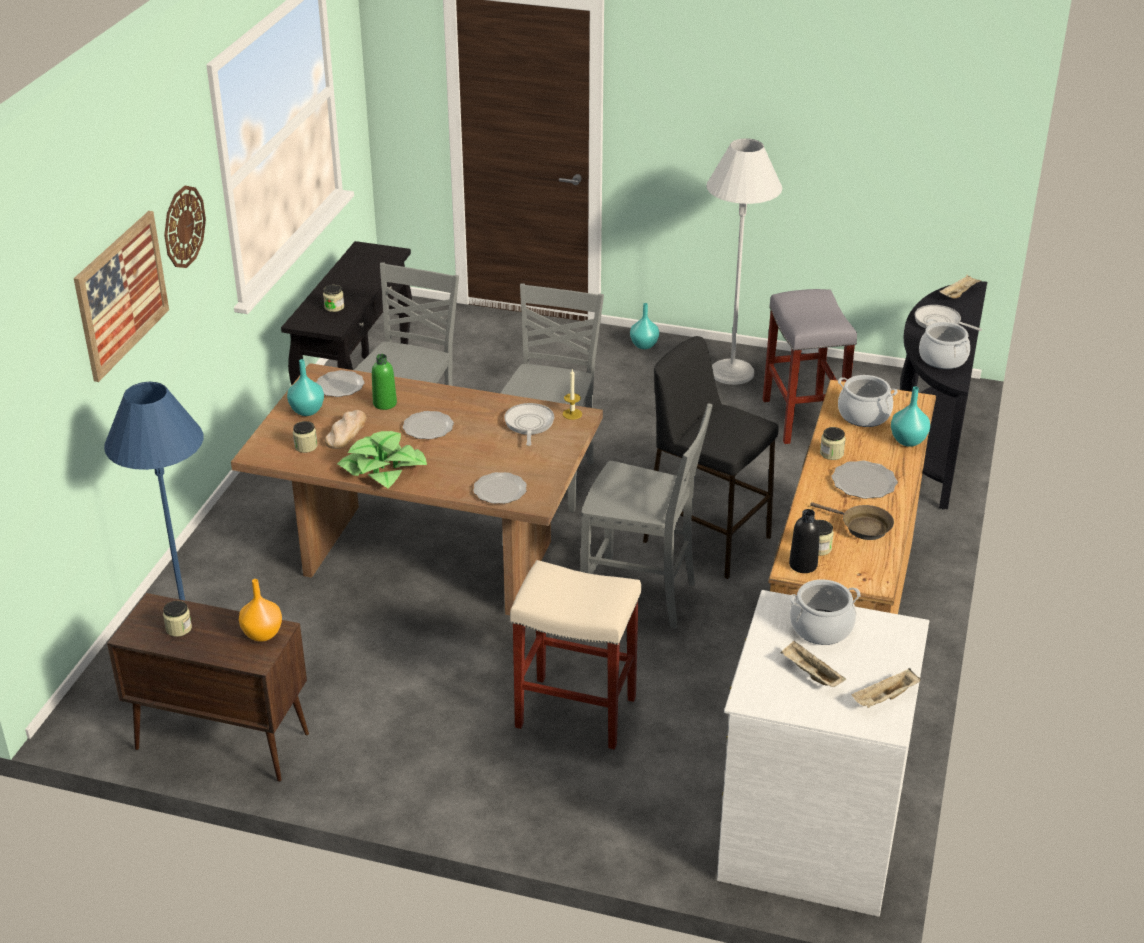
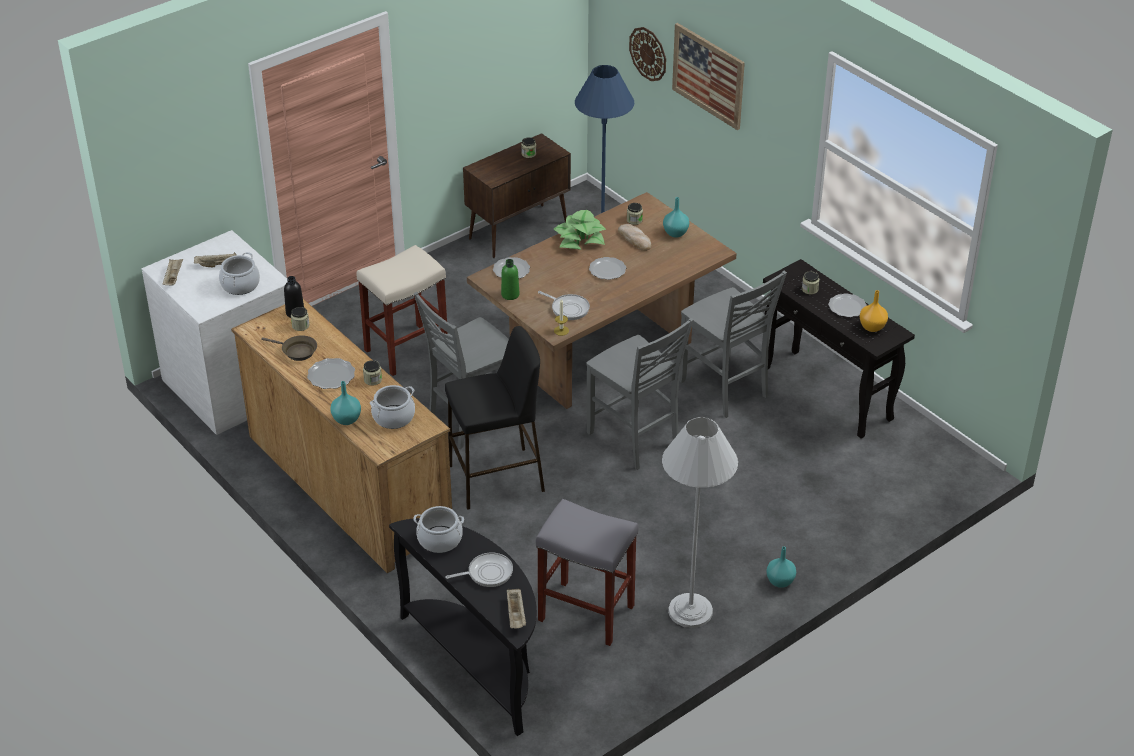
camera: 125 degrees right, 5 degrees up
(183, 226) = (771, 109): wall clock -> wall clock (648, 53)
(263, 633) = (495, 175): orange vase -> orange vase (872, 327)
(339, 386) = (693, 254): plate -> plate (847, 306)
(385, 403) = (653, 264): green bottle -> green bottle (510, 295)
(862, 527) = (296, 351): brown frying pan -> brown frying pan turned 135 degrees counterclockwise

